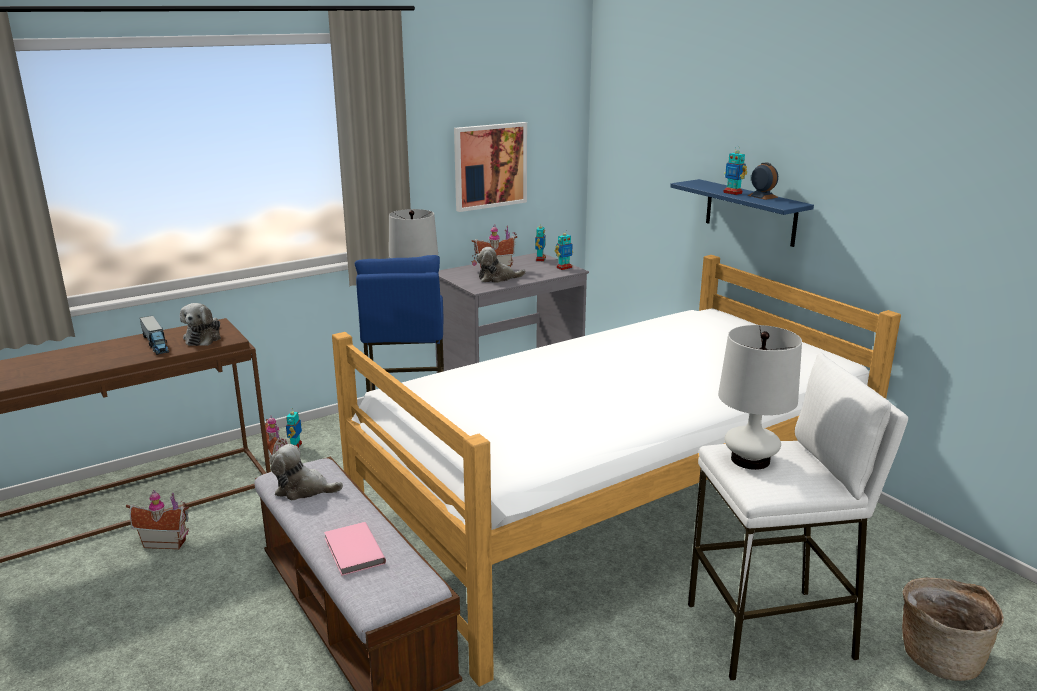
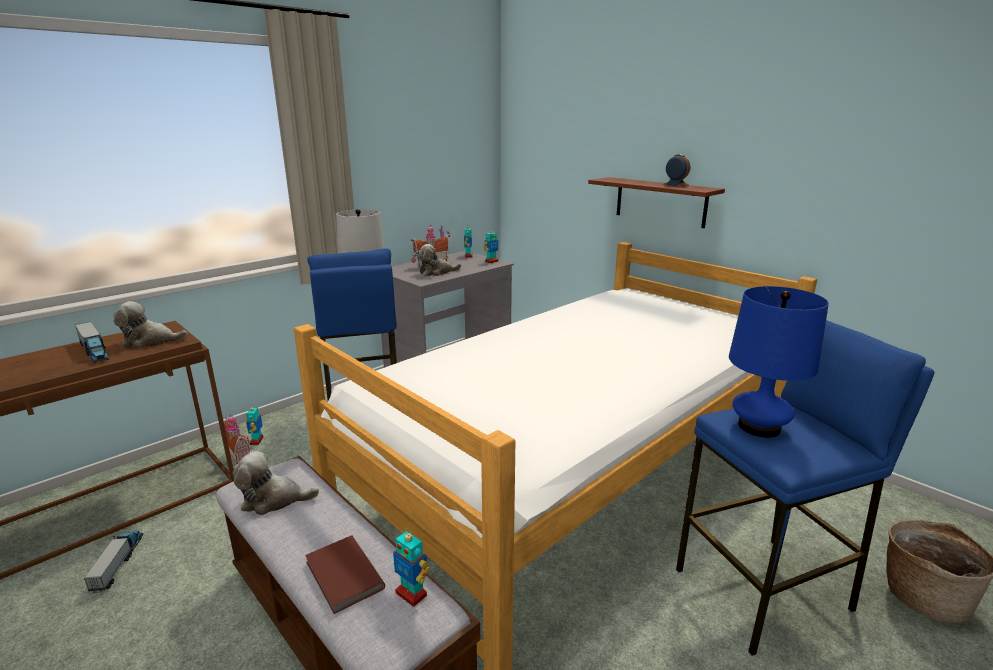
camera: 10 degrees left, 0 degrees up
(165, 541) = (118, 563): toy house -> toy truck
(204, 338) = (150, 341): plush toy -> plush toy turned 90 degrees clockwise
(353, 551) = (343, 576): pink book -> brown book
(490, 166) = (421, 174): picture -> none
(733, 193) = (648, 183): toy robot -> toy robot (412, 594)
(750, 212) = (660, 202): blue shelf -> brown shelf
(750, 459) = (759, 427): white table lamp -> blue table lamp
(771, 632) = (764, 591): white stool -> blue stool

